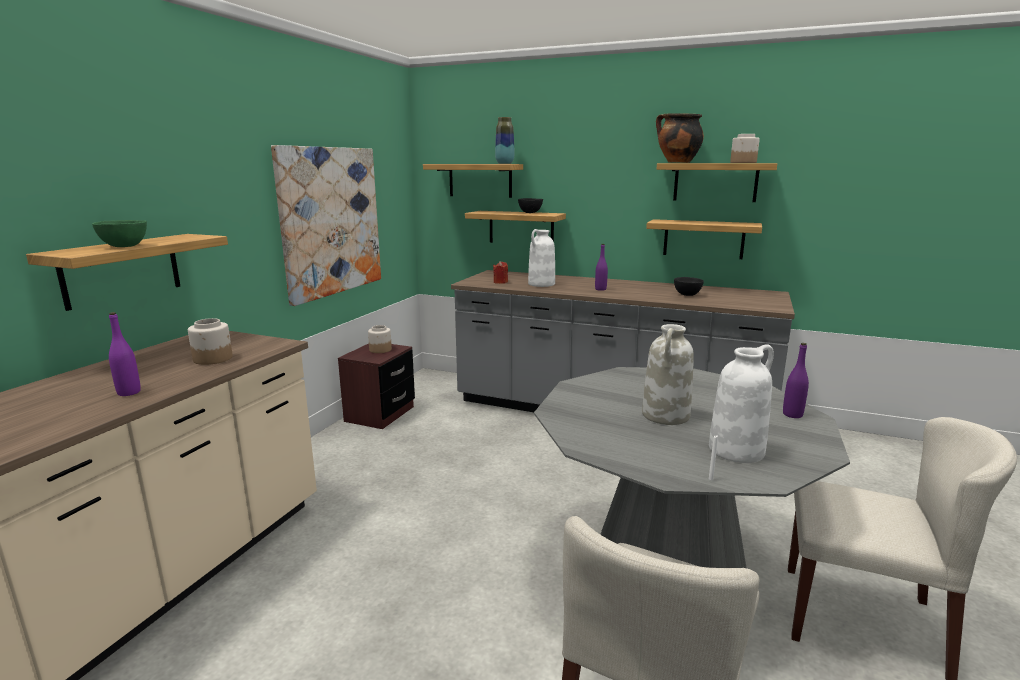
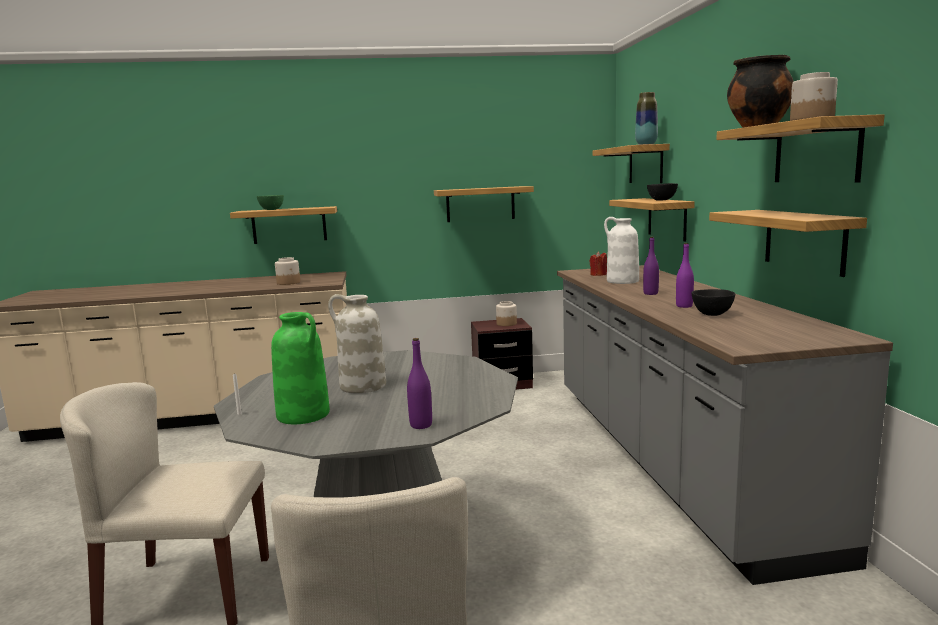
camera: 60 degrees right, 5 degrees down
(129, 392) = (226, 287): purple bottle -> purple bottle (684, 306)
(331, 221) = (480, 204): picture -> shelf
(736, 450) = (304, 415): white vase -> green vase

